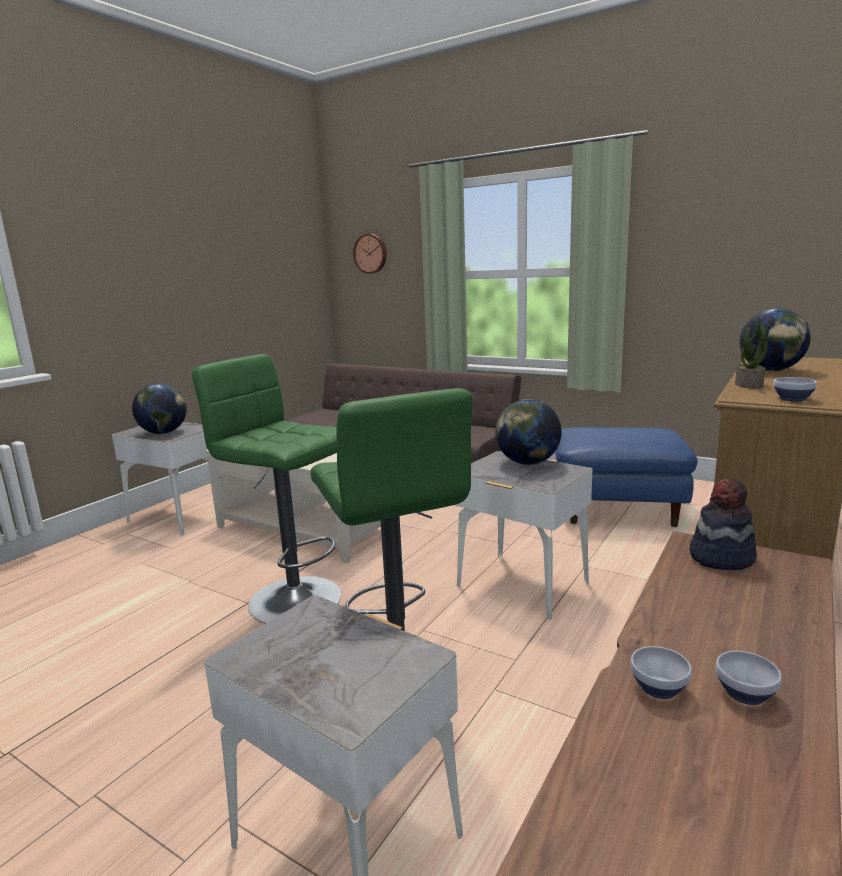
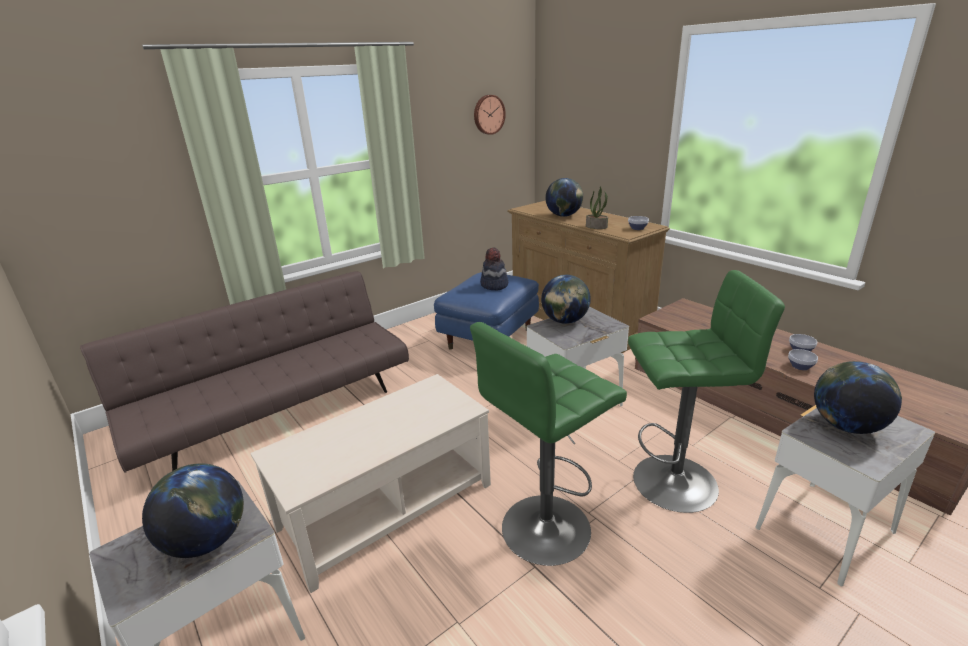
camera: 70 degrees left, 10 degrees up
(340, 647) = (846, 426): none -> globe
(371, 254) = (76, 172): wall clock -> wall clock (488, 114)
(720, 557) = (675, 317): hat -> hat (494, 285)

